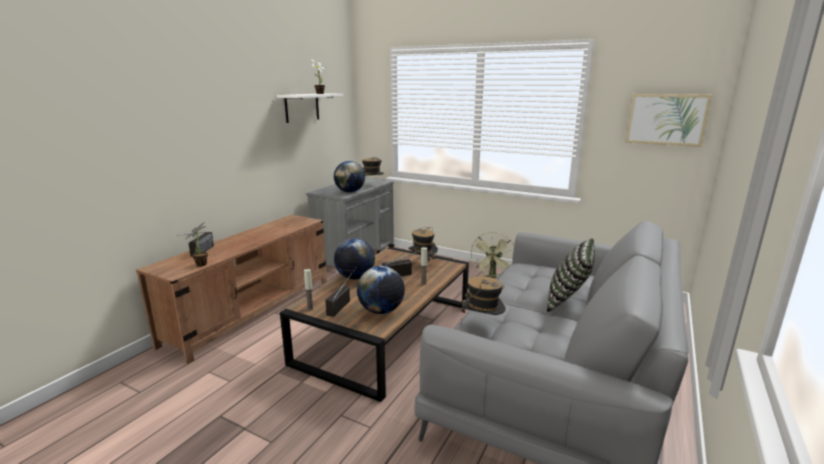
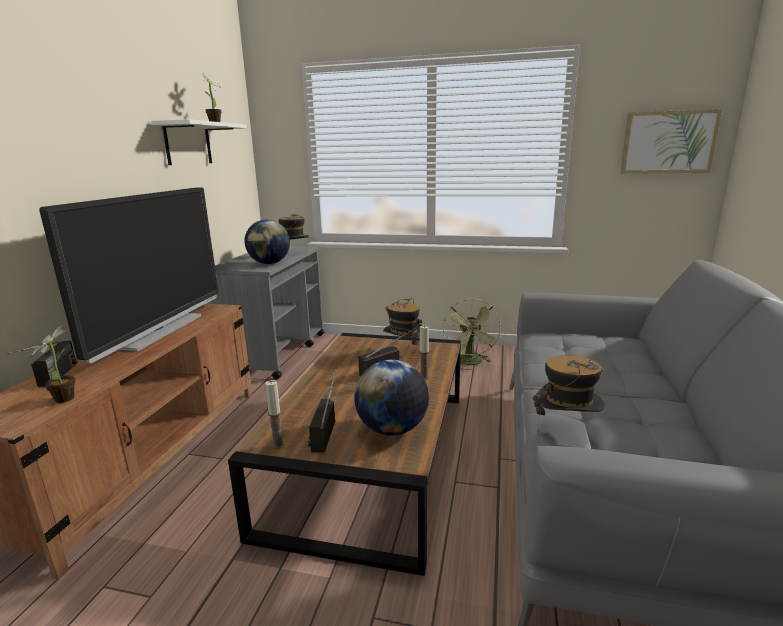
camera: 15 degrees left, 0 degrees up
(265, 232) = (158, 331): none -> television
(355, 277) = (320, 382): globe -> none
(568, 300) = (637, 374): pillow -> none

